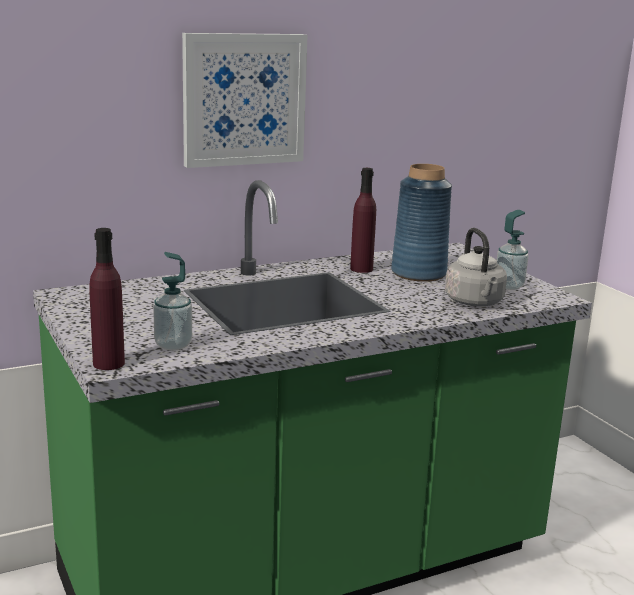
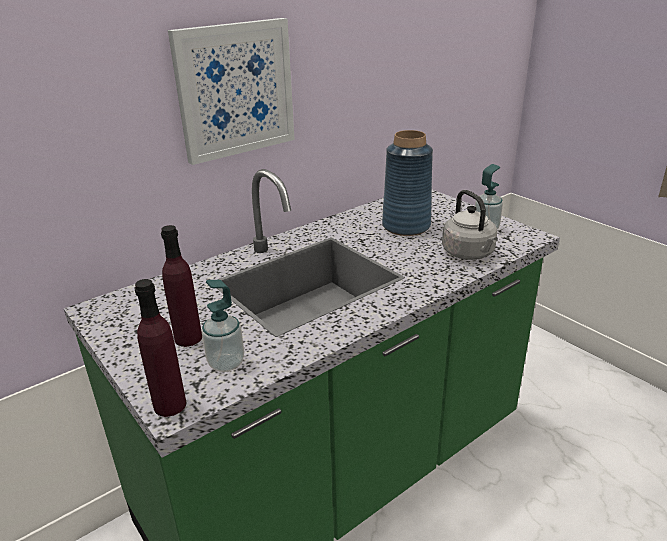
camera: 10 degrees left, 10 degrees up
(361, 269) = (356, 229): purple bottle -> purple bottle (188, 338)

